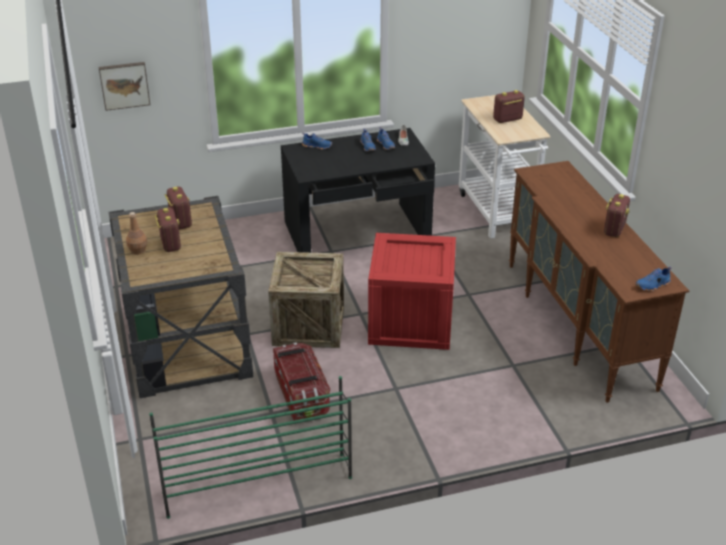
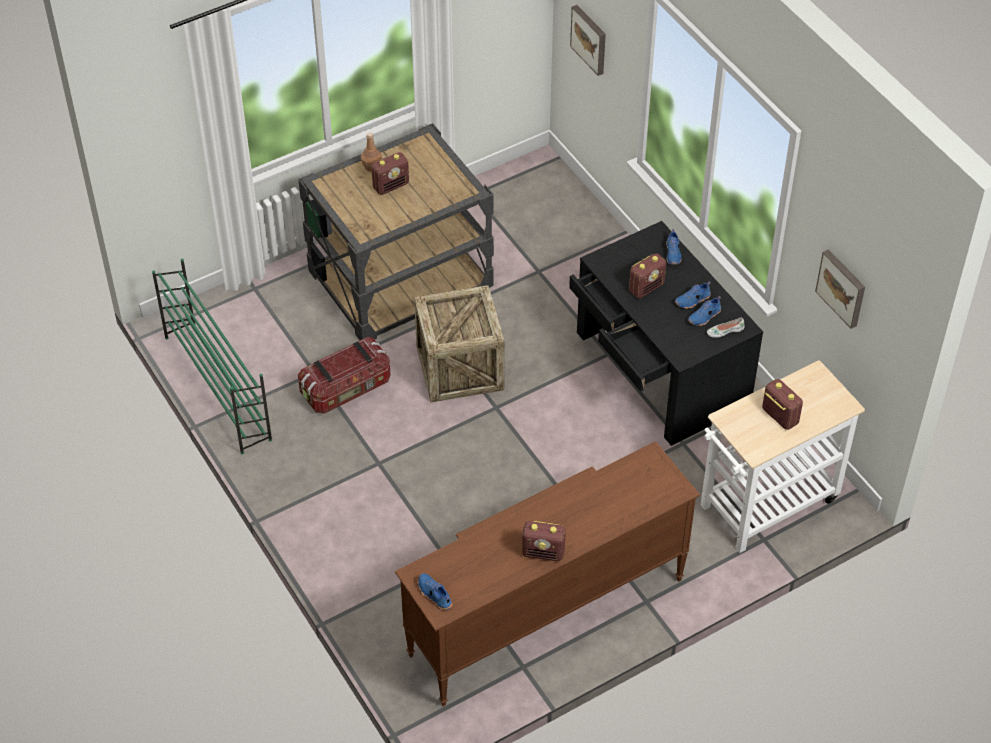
camera: 75 degrees right, 15 degrees up
(180, 221) = (433, 181): radio -> radio (646, 287)
(412, 323) = (495, 456): crate -> none
(454, 34) = (842, 287): none -> picture

